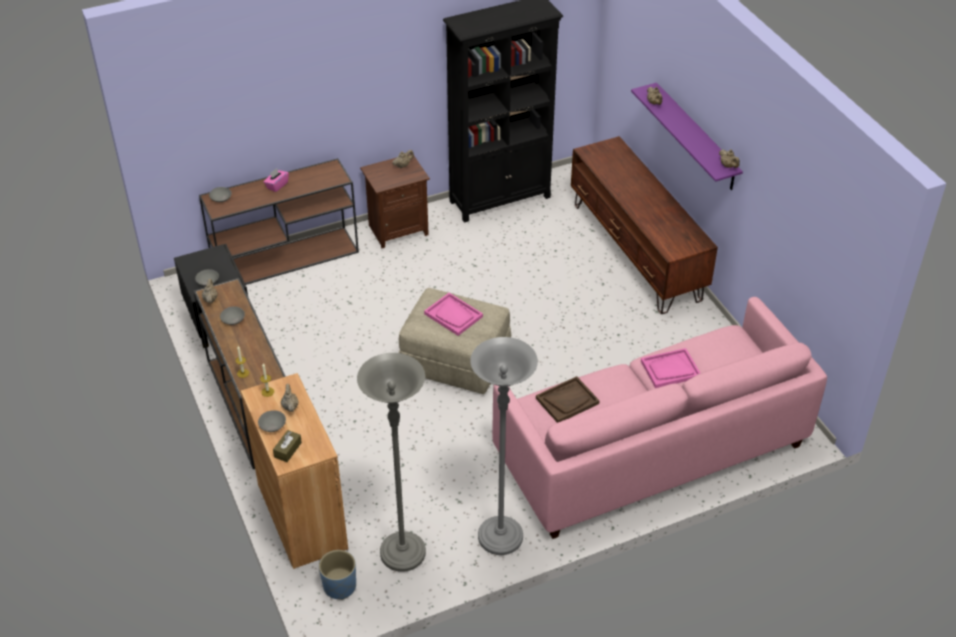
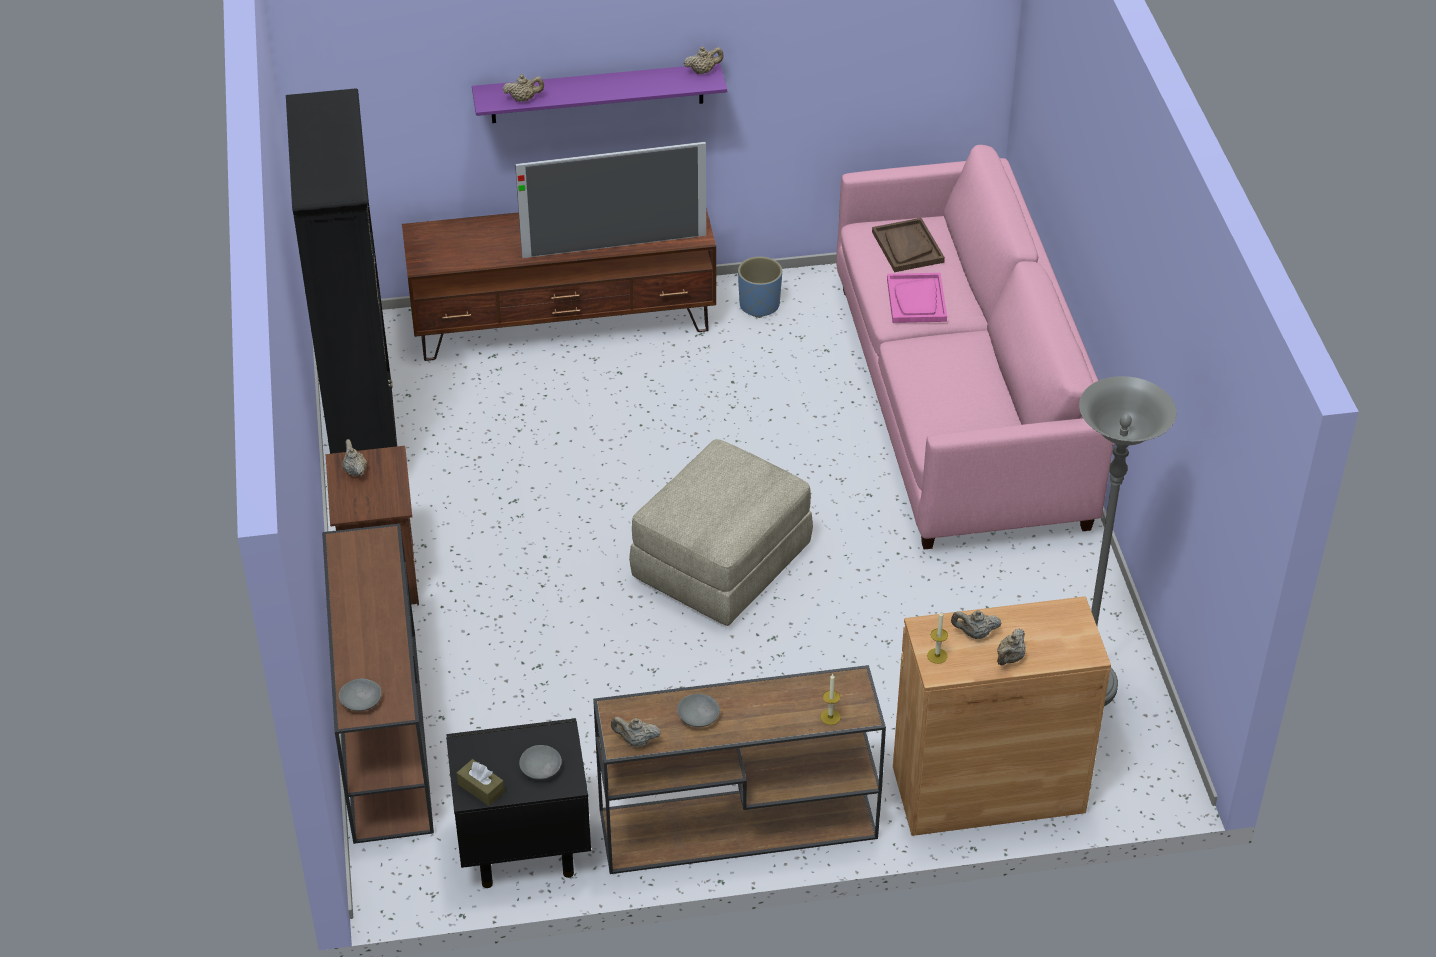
camera: 75 degrees left, 0 degrees up
(272, 425) = (1010, 658): grey bowl -> beige teapot
(277, 185) = (361, 621): pink tissue box -> none
(288, 450) = (1063, 647): brown tissue box -> brown tissue box (481, 788)
(339, 586) = (1127, 764): blue planter -> blue planter (759, 305)
(453, 315) = (718, 494): pink tray -> none
(500, 537) = (1077, 580): grey floor lamp -> none
(567, 401) = (947, 406): brown tray -> brown tray (907, 247)
(643, 220) = (614, 246): none -> television

